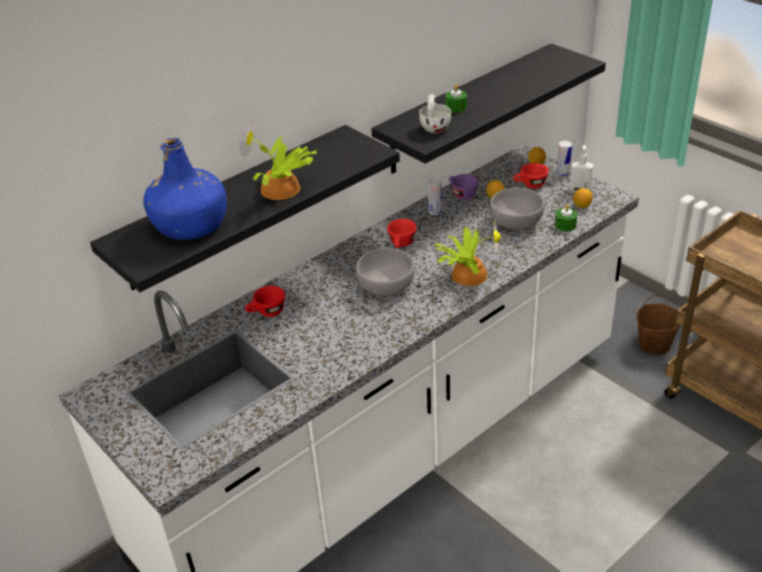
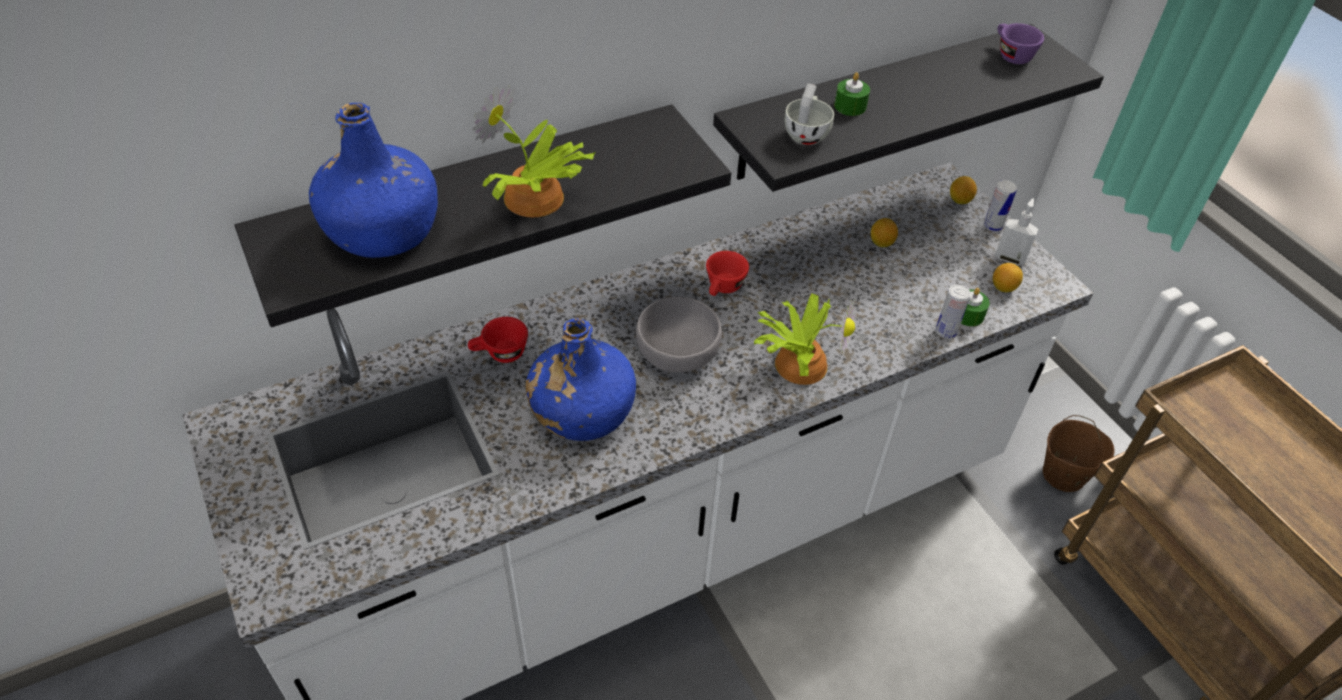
camera: 10 degrees right, 10 degrees up
(336, 331) = (582, 410): none -> blue bottle
(435, 212) = (788, 246): can -> can (946, 332)
(461, 194) = (835, 225): purple cup -> purple cup (1010, 55)
(517, 222) = (899, 291): grey bowl -> none
(530, 185) = (939, 234): red cup -> none

